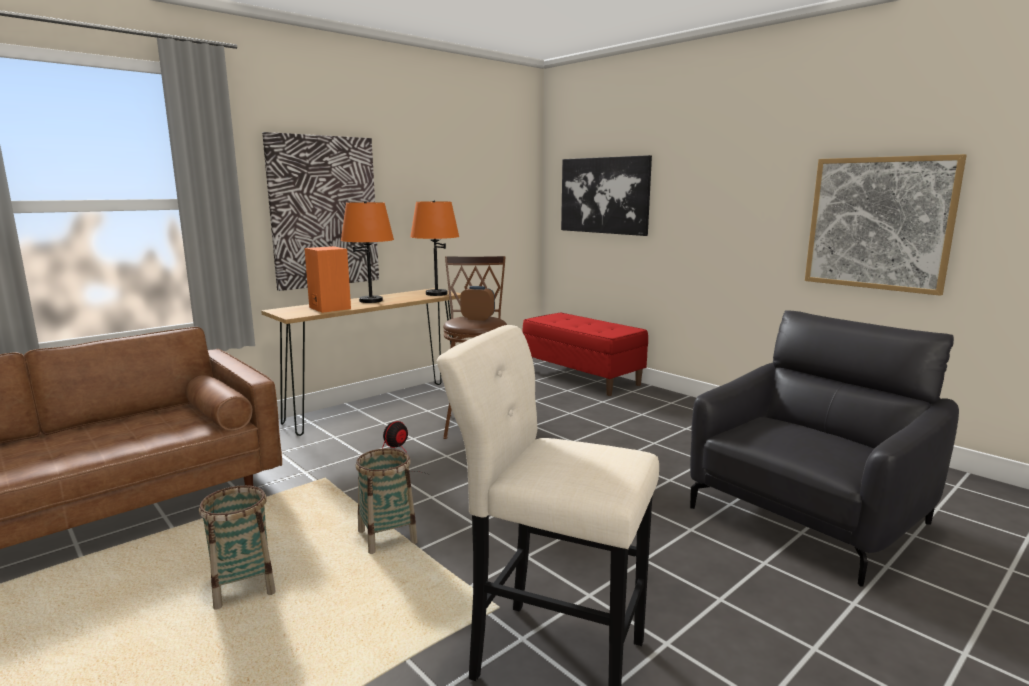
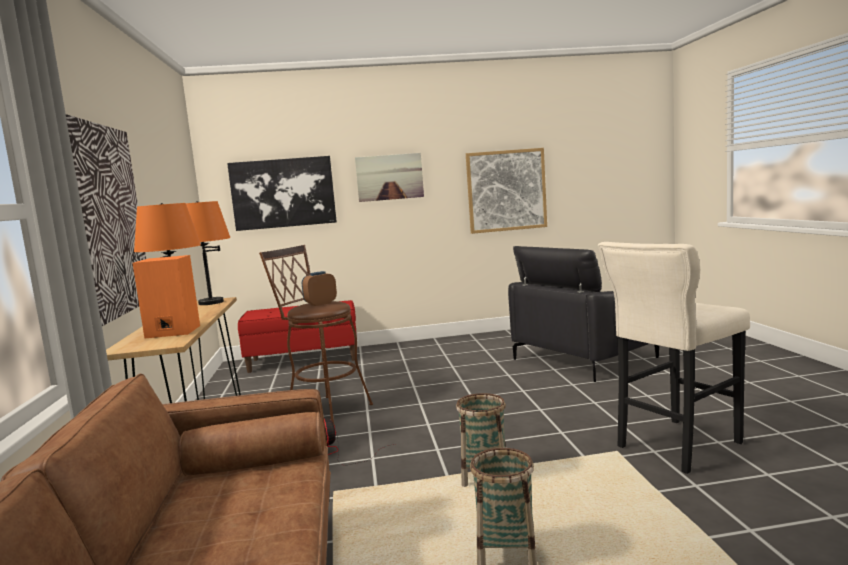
camera: 55 degrees left, 5 degrees down
(712, 187) = (389, 177): none -> picture
(807, 516) = (584, 358): black armchair -> black armchair turned 120 degrees counterclockwise

